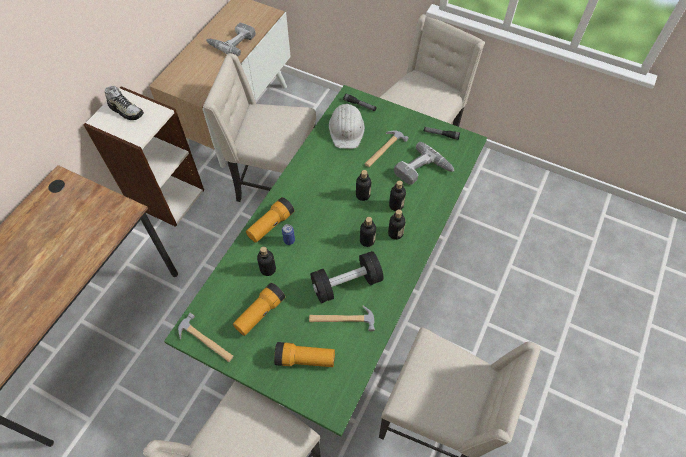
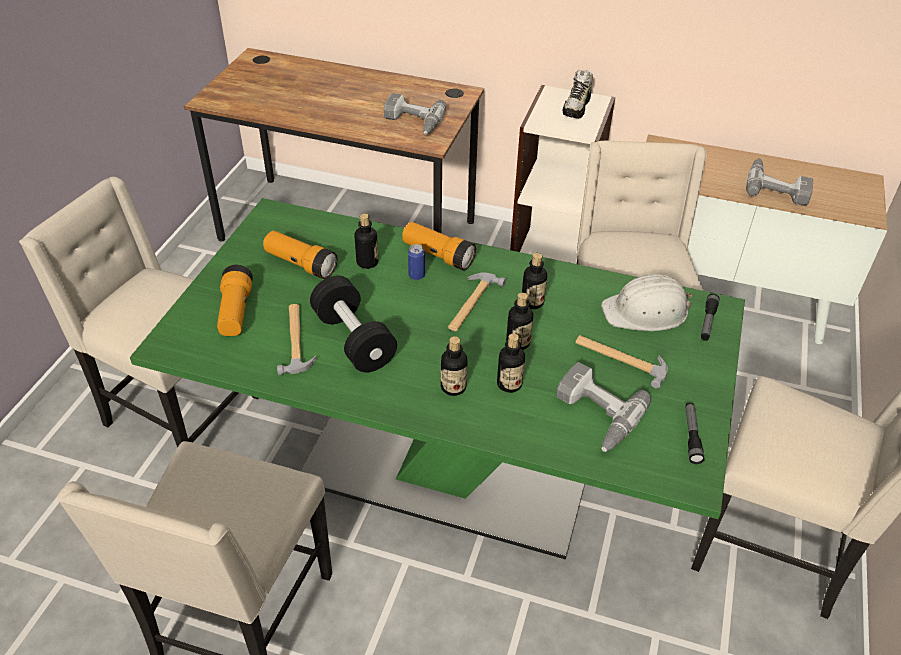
camera: 80 degrees right, 15 degrees down
(90, 221) = (412, 122): none -> power drill
(206, 341) = (260, 227): hammer -> hammer (471, 303)
(367, 240) = (433, 355): bottle -> bottle (532, 302)

